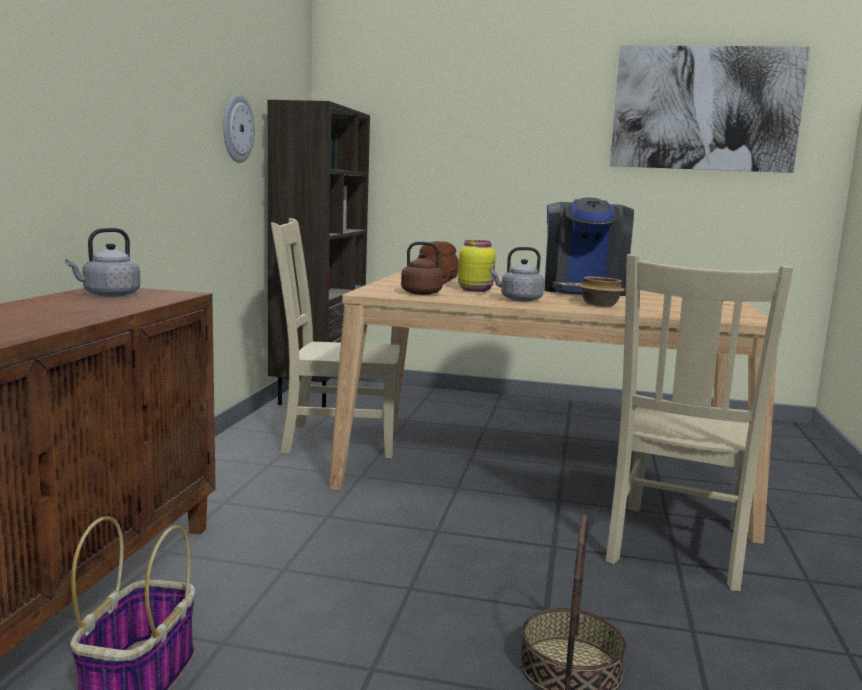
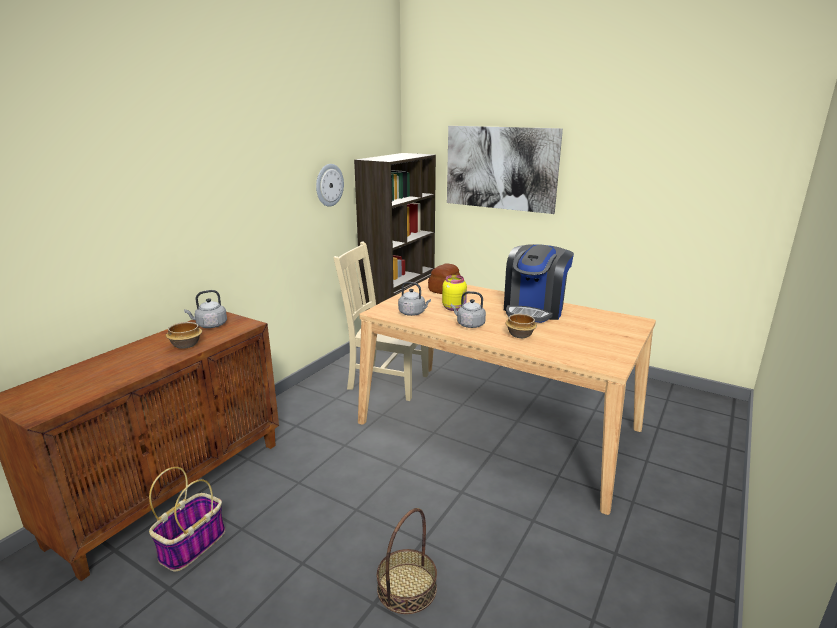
camera: 20 degrees right, 10 degrees up
(90, 308) = (185, 344): none -> bowl
(424, 293) = (413, 313): brown kettle -> grey kettle
(676, 547) = (543, 507): beige chair -> none
(705, 109) = (677, 155): picture -> picture (500, 168)

